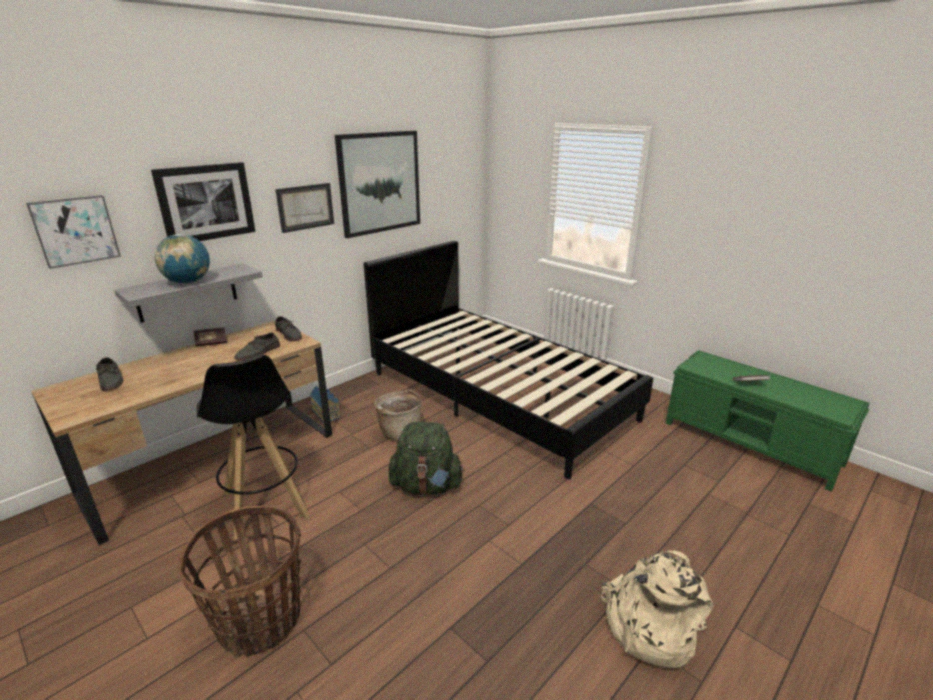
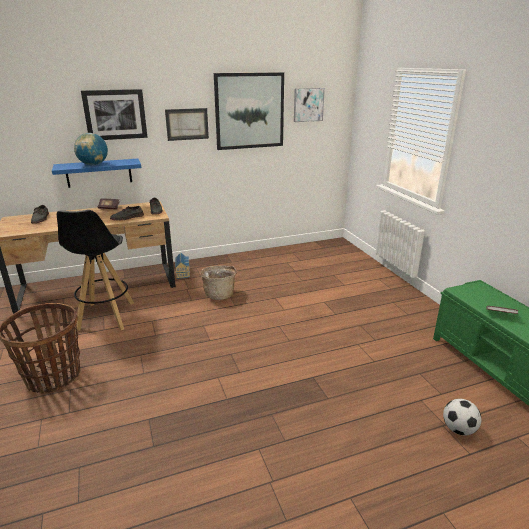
camera: 25 degrees right, 0 degrees up
(75, 230) = (33, 125): picture -> picture (308, 104)
(187, 292) = (99, 173): grey shelf -> blue shelf
(426, 486) = (207, 332): green backpack -> none
(498, 395) = (309, 287): black bed -> none
(648, 626) = (280, 469): beige backpack -> none
(761, 513) = (458, 429): none -> football

